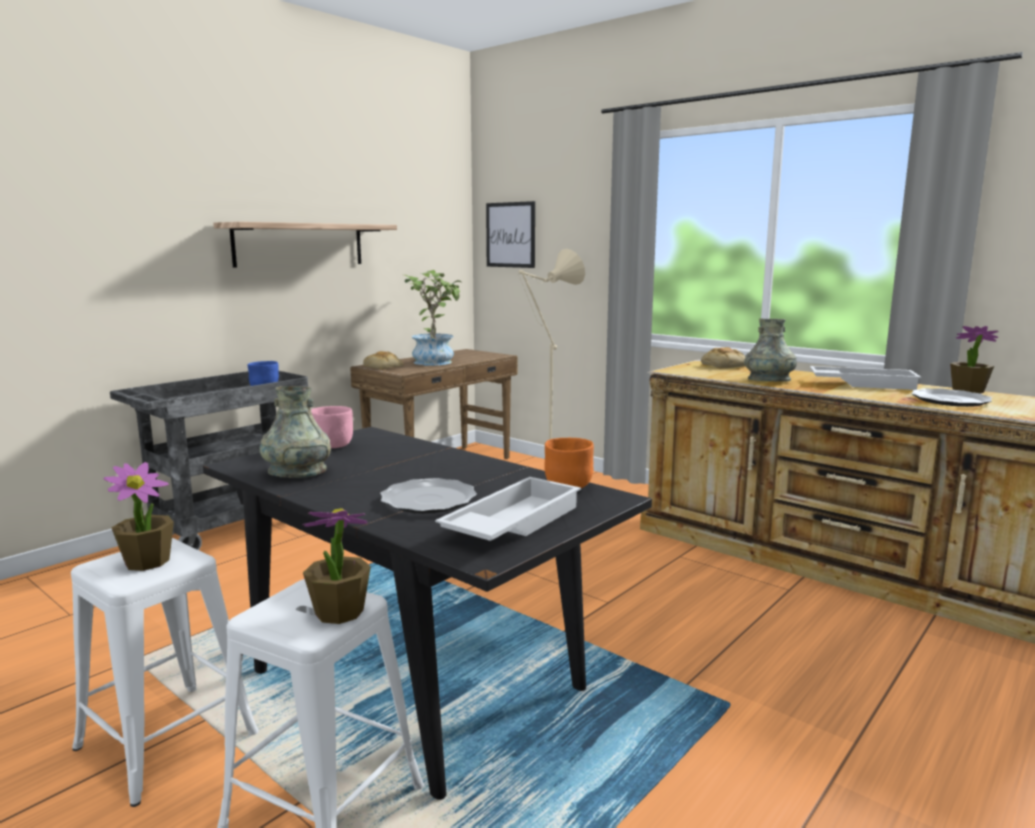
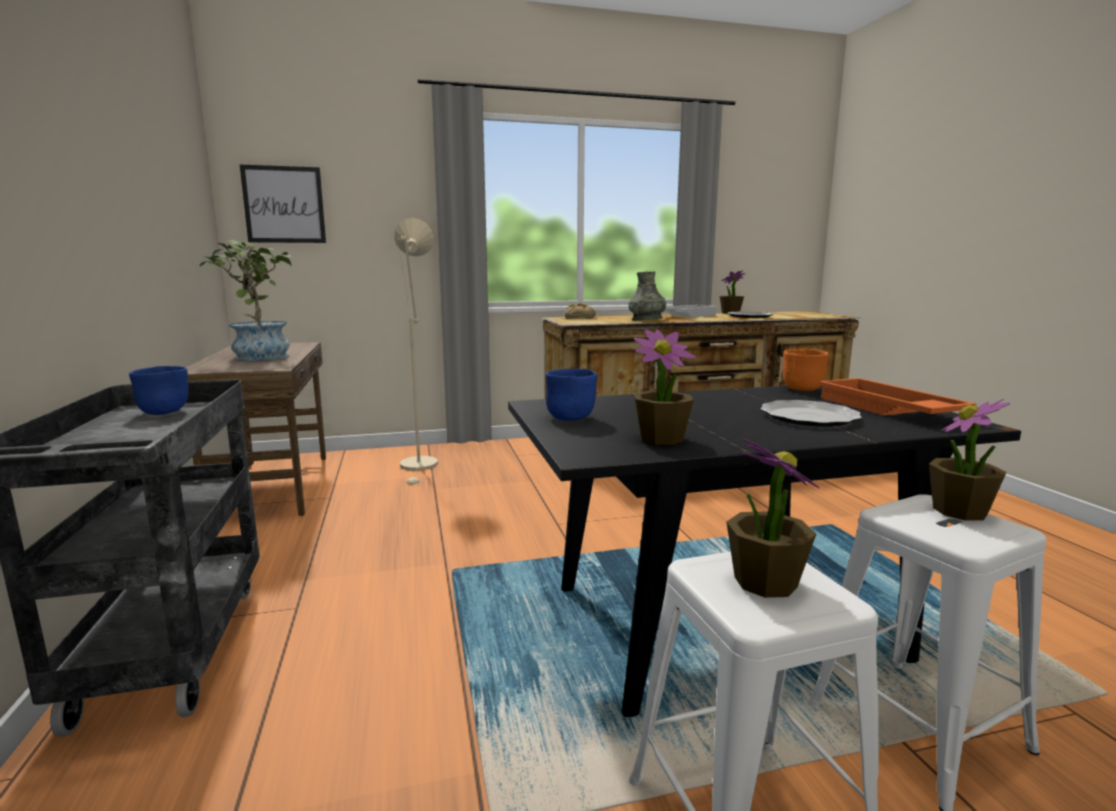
camera: 55 degrees left, 0 degrees up
(297, 472) = (661, 438): grey vase -> potted plant
(300, 244) = (103, 184): shelf -> none
(333, 446) = (572, 418): pink bowl -> blue bowl
(384, 367) = (223, 367): bread -> none
(511, 522) = (885, 409): white tray -> orange tray

